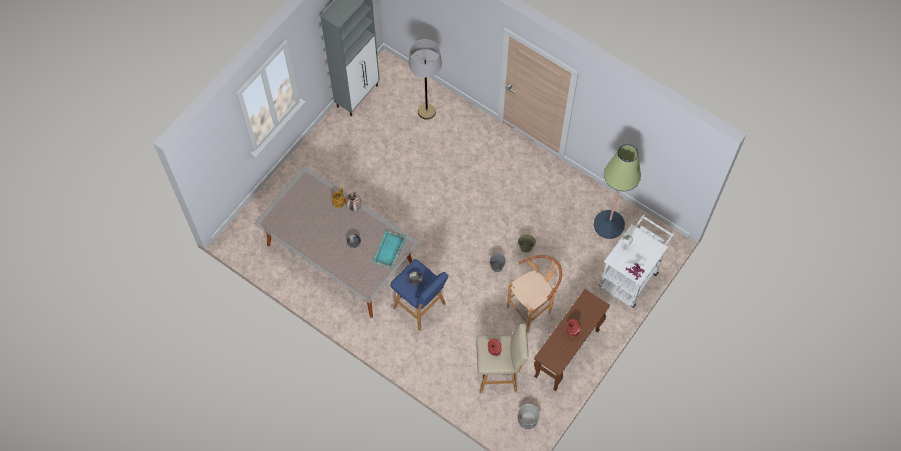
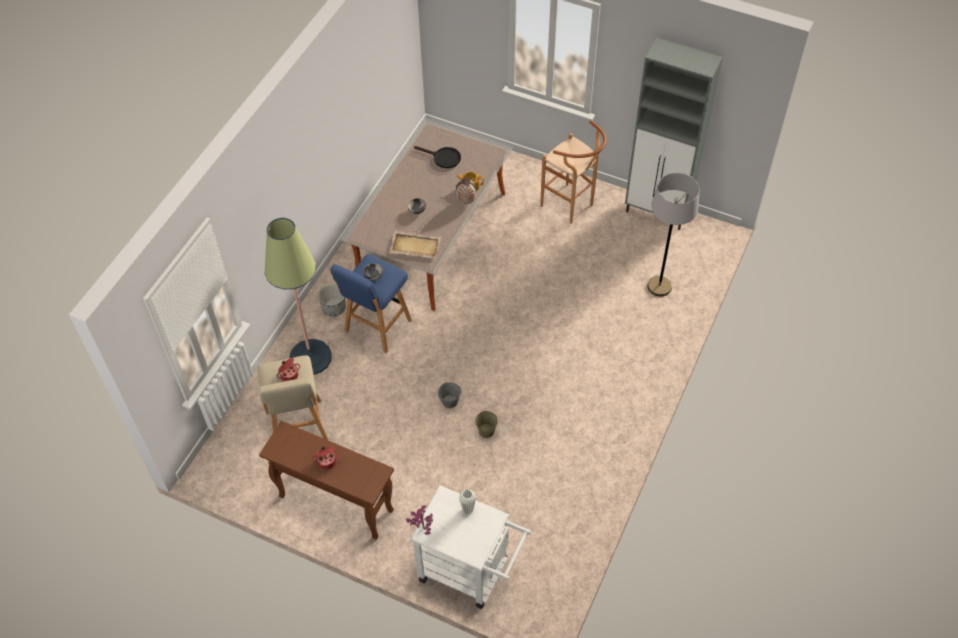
camera: 80 degrees right, 10 degrees down
(303, 216) = (443, 158): none -> black frying pan
(389, 250) = (414, 246): turquoise tray -> beige tray
(528, 419) = (236, 470): planter -> planter (334, 308)
(532, 309) = (395, 452): brown stool -> brown stool (571, 207)
(609, 224) = (546, 531): floor lamp -> floor lamp (310, 357)

